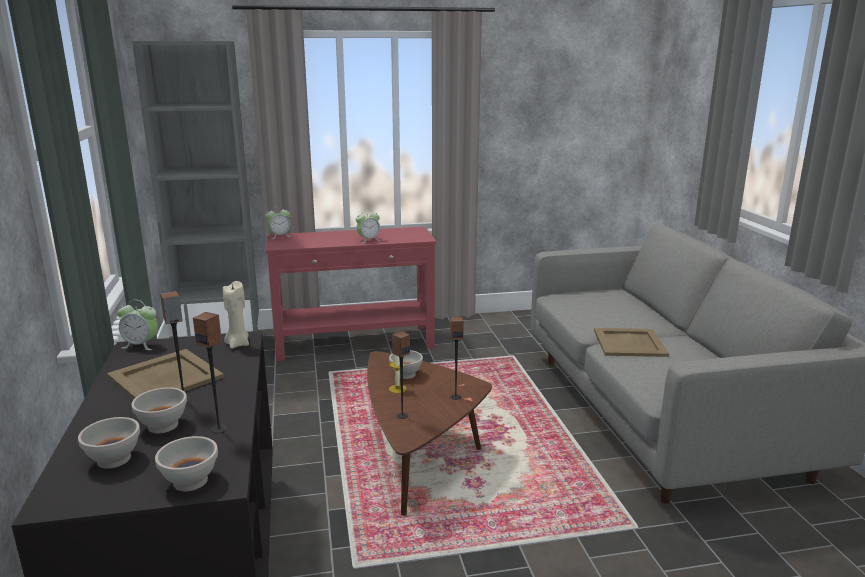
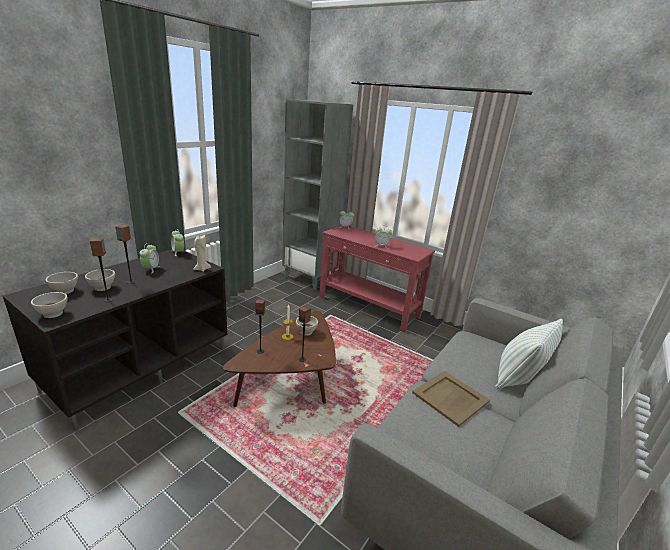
camera: 45 degrees right, 5 degrees up
(164, 377) = (151, 269): beige tray -> alarm clock
(637, 307) = (519, 378): none -> pillow

